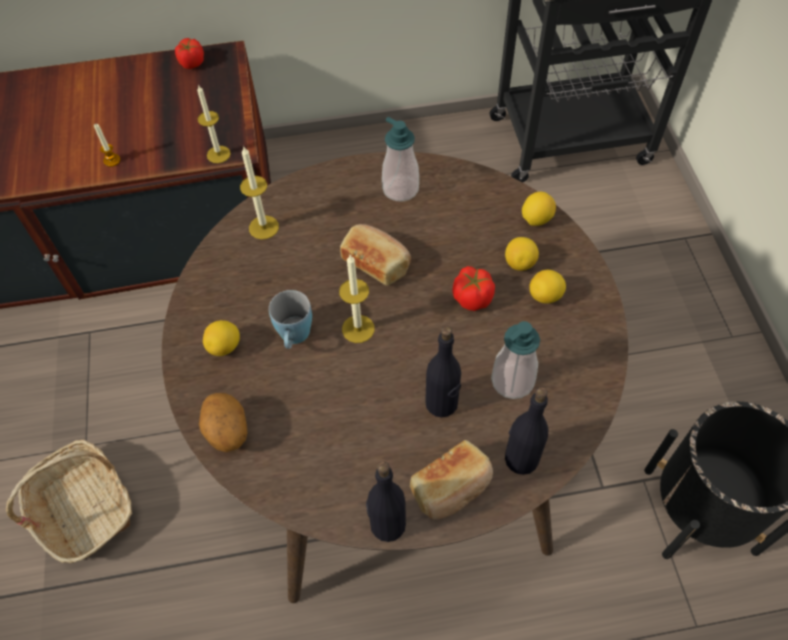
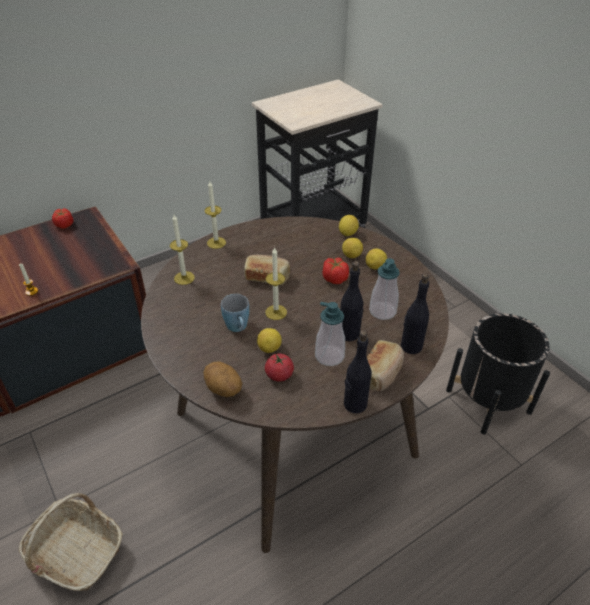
camera: 25 degrees left, 15 degrees down
(218, 154) = (109, 269): candle -> candle (216, 243)
(225, 347) = (195, 346): lemon -> lemon (269, 348)
(310, 436) = (279, 375): none -> tomato
(400, 189) = (260, 238): soap dispenser -> soap dispenser (329, 356)

